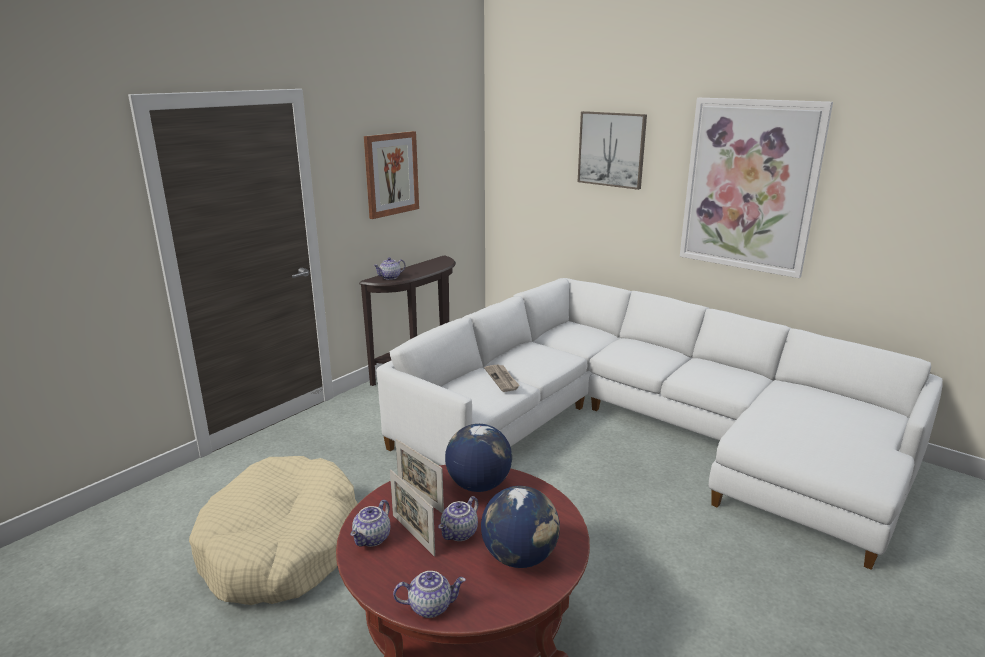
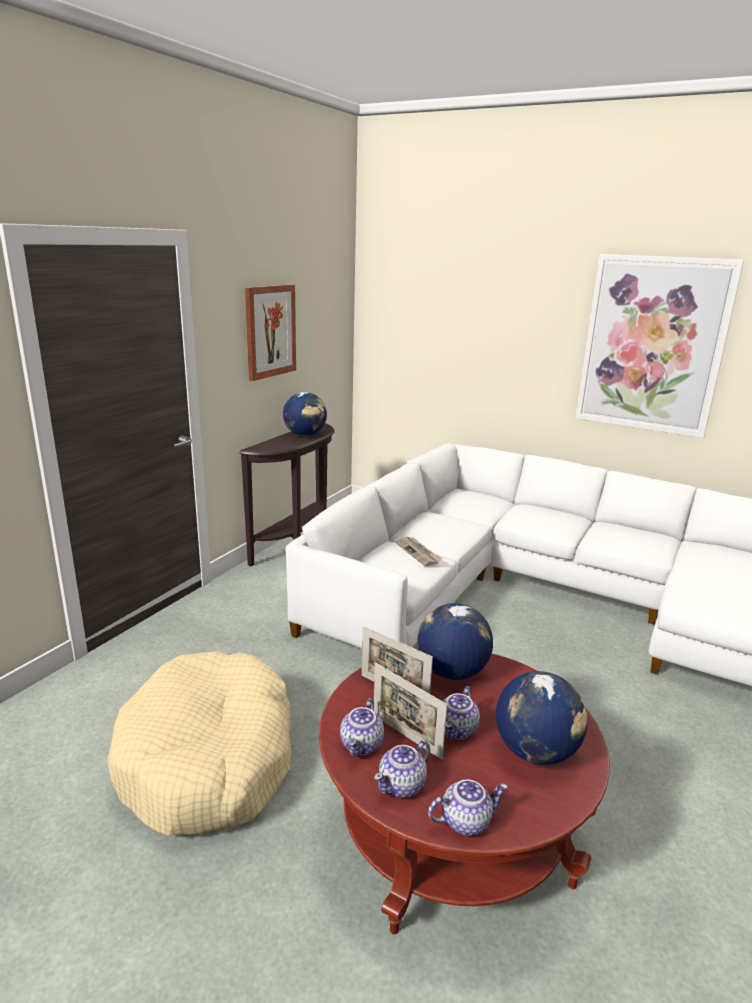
camera: 10 degrees left, 0 degrees up
(390, 277) = (272, 445): teapot -> teapot (402, 785)
(425, 268) = (305, 435): none -> globe
(611, 149) = (502, 308): picture -> none

